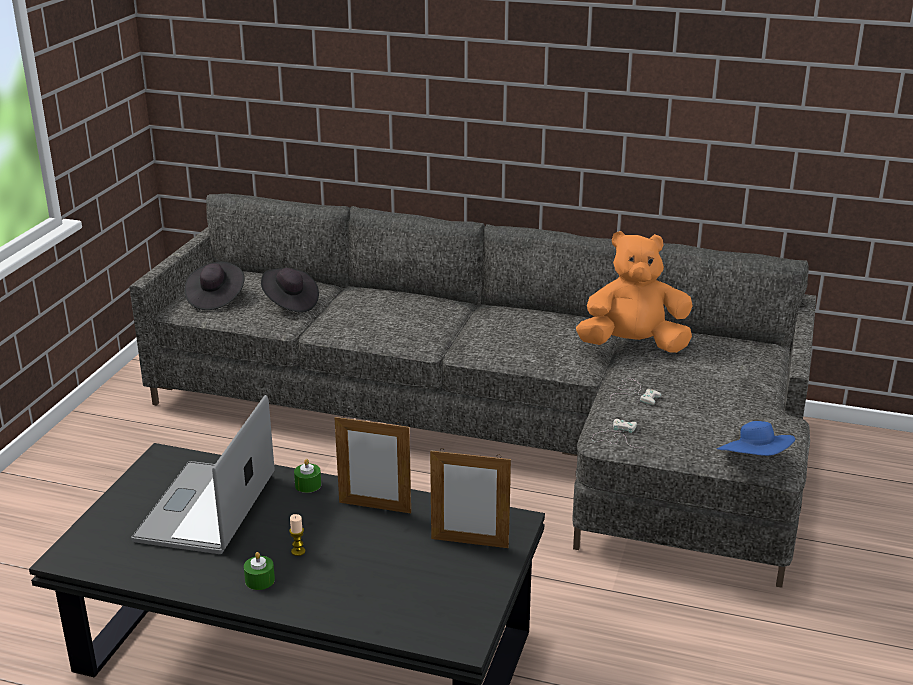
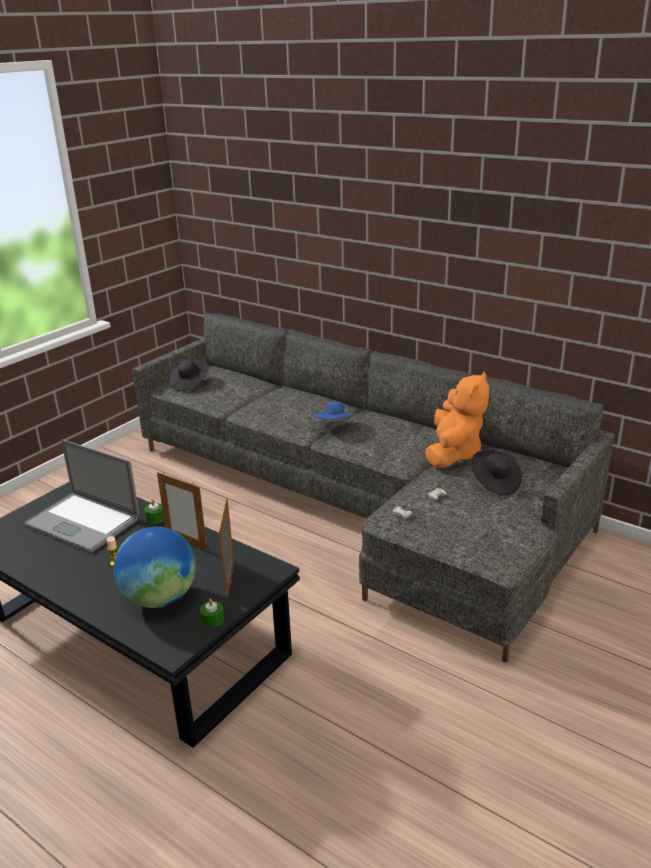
camera: 20 degrees right, 0 degrees up
(207, 507) = (82, 522): laptop -> laptop turned 90 degrees counterclockwise
(260, 580) = (77, 578): green candle -> green candle (212, 620)
(290, 303) = (234, 392): black hat -> black hat (494, 483)
(396, 583) = (160, 598): none -> globe
(469, 543) = (230, 579): picture frame -> picture frame turned 60 degrees clockwise
(633, 345) = (453, 454): orange plush toy -> orange plush toy turned 90 degrees clockwise
(754, 461) = (485, 557): blue hat -> blue hat (335, 427)

